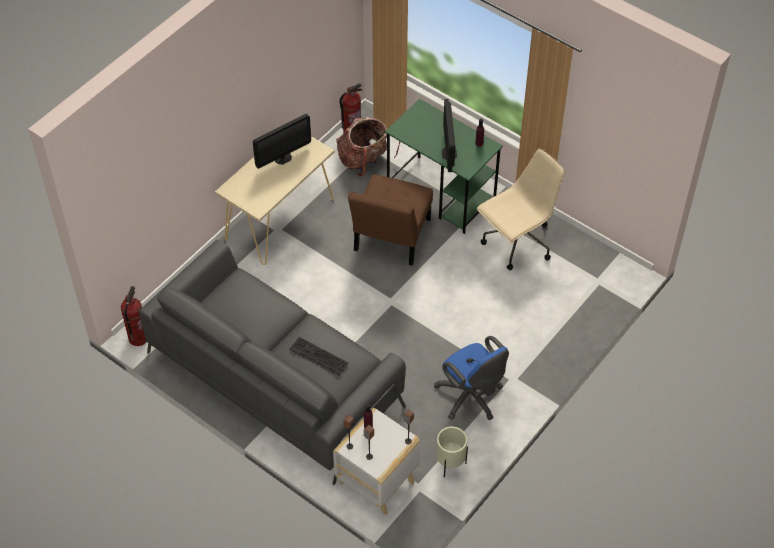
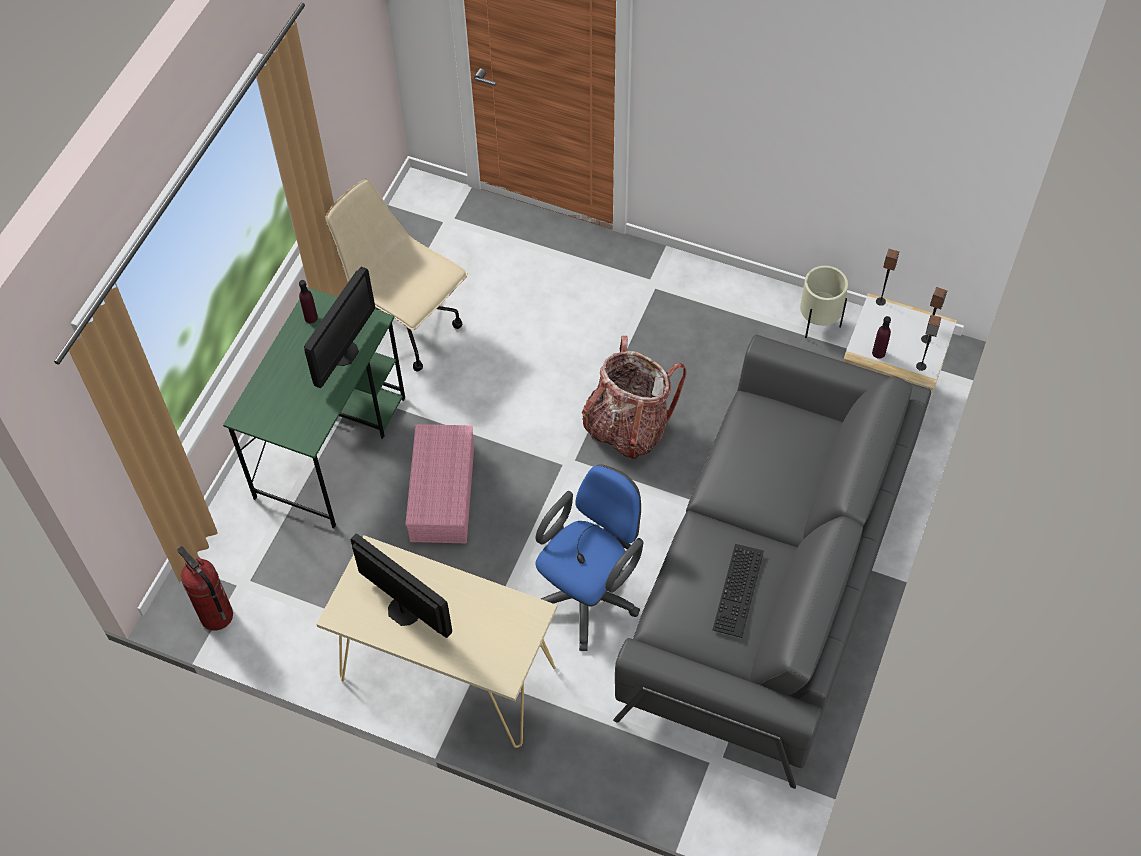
camera: 105 degrees left, 5 degrees up
(138, 338) = (771, 814): fire extinguisher -> none
(317, 356) = (777, 459): keyboard -> keyboard (740, 591)
(365, 161) = (282, 576): backpack -> backpack (627, 426)
(390, 238) = (443, 494): brown chair -> pink storage box
(449, 153) = (344, 353): monitor -> monitor turned 45 degrees counterclockwise
(471, 398) = (703, 323): blue office chair -> blue office chair (589, 593)

